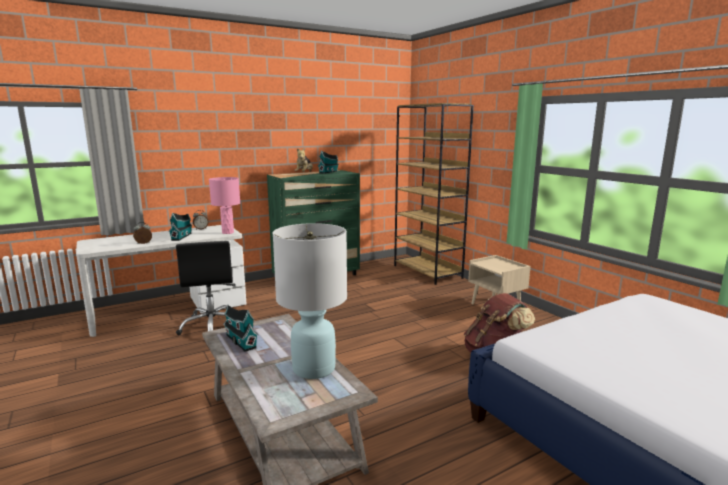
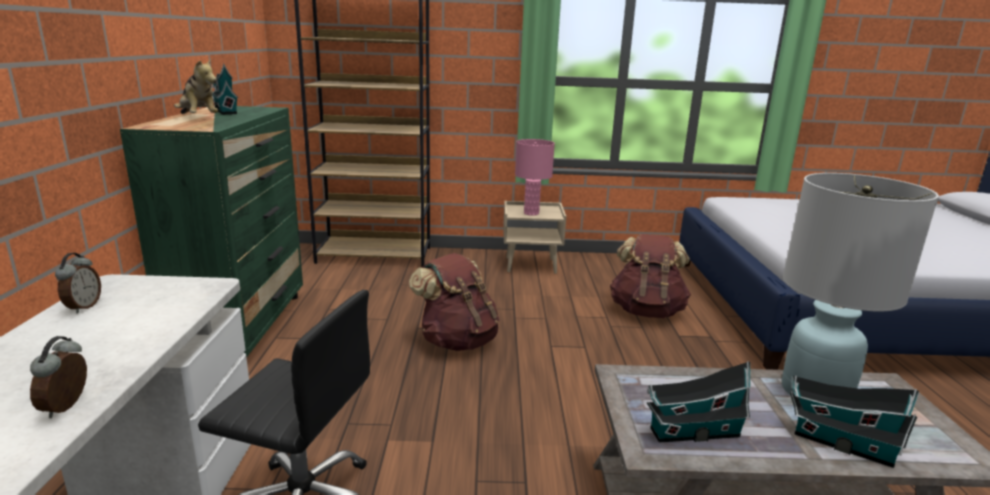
camera: 60 degrees left, 5 degrees up
(182, 236) = (113, 340): toy house -> toy house (839, 443)
(228, 232) = (196, 287): pink table lamp -> pink table lamp (531, 213)
(364, 315) = (457, 341): none -> brown backpack

